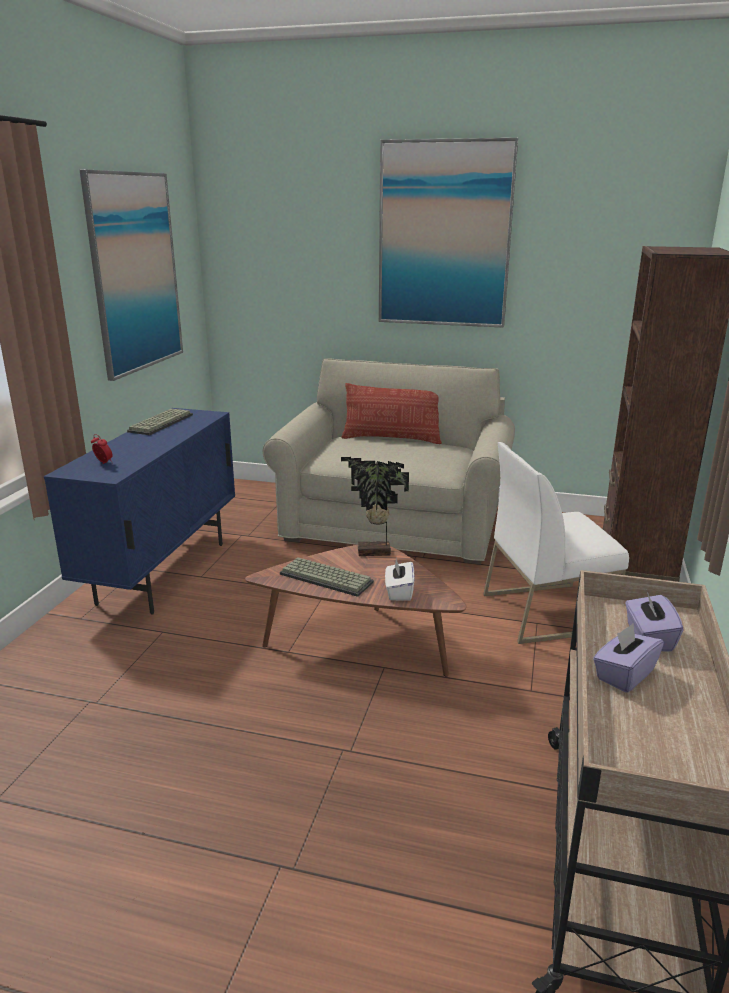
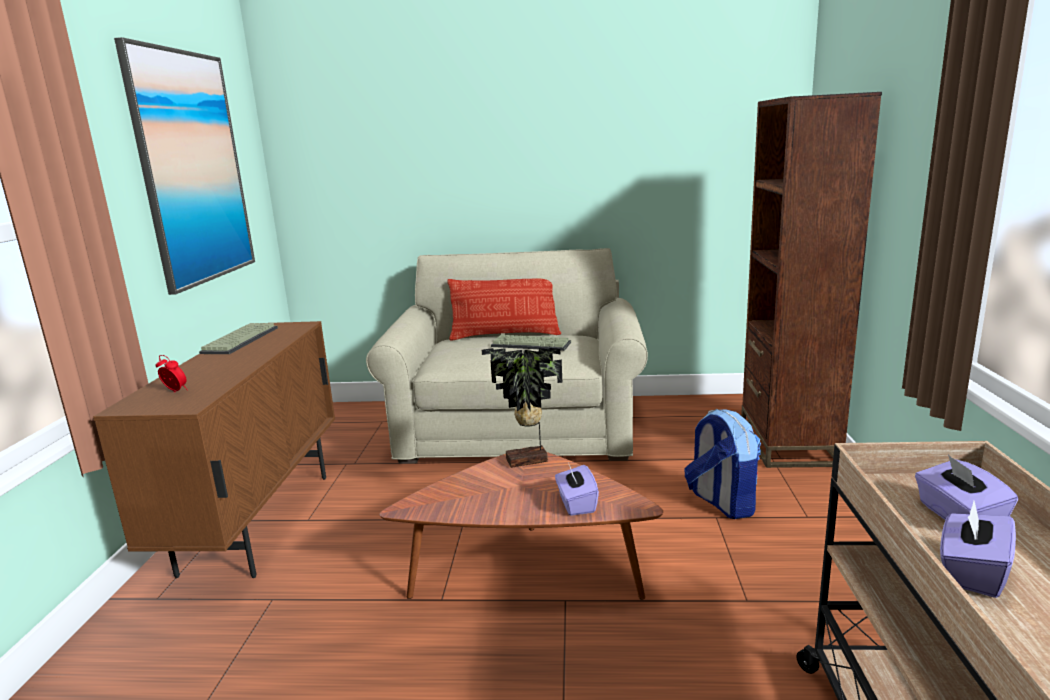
camera: 10 degrees left, 5 degrees down
(163, 572) = (259, 521): blue cabinet -> brown cabinet
(327, 578) = (483, 499): keyboard -> keyboard (532, 344)
(399, 592) = (576, 504): white tissue box -> purple tissue box
(444, 235) = (538, 113): picture -> none
(547, 611) = (721, 502): white chair -> backpack

